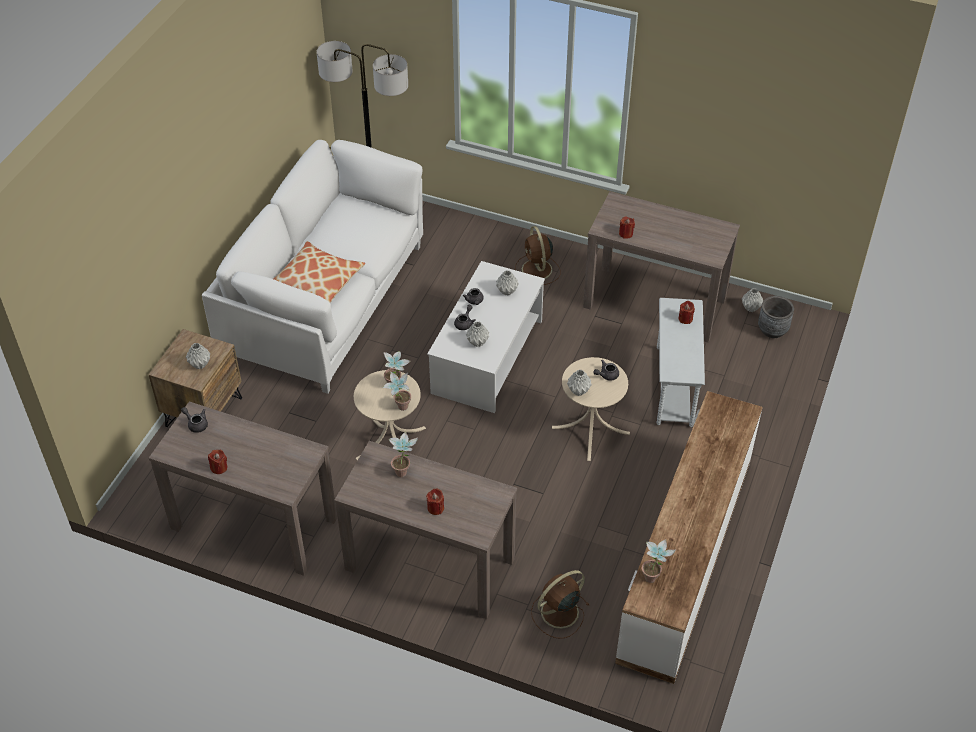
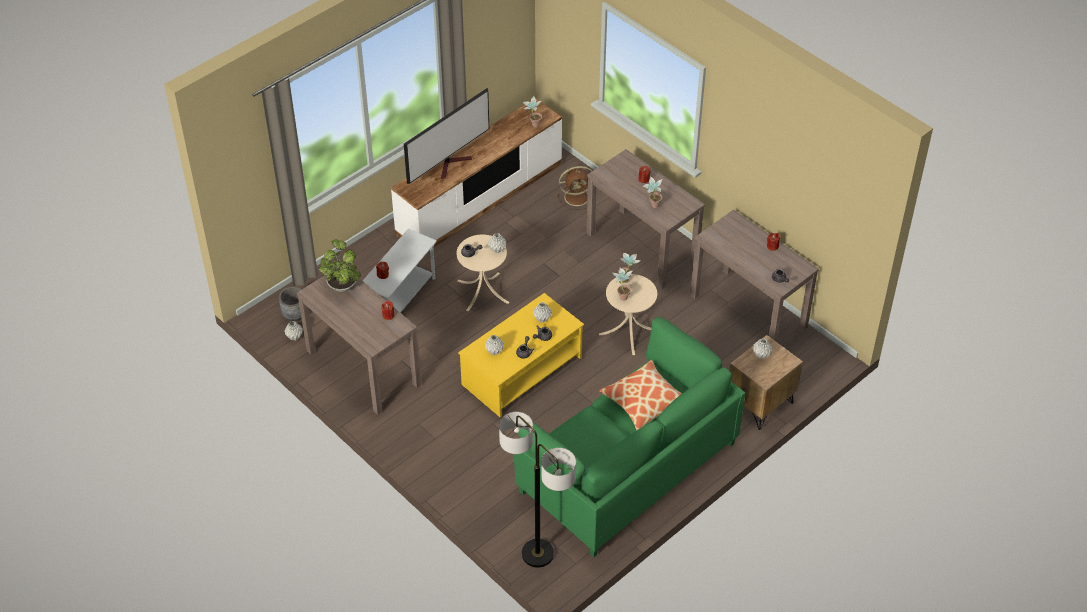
camera: 155 degrees left, 0 degrees up
(325, 302) = (626, 467): white sofa -> green sofa
(487, 356) = (521, 371): white coffee table -> yellow coffee table
(537, 270) = (434, 431): brown fan -> none
(701, 247) = (342, 284): none -> potted plant
(714, 468) = (452, 163): none -> television

